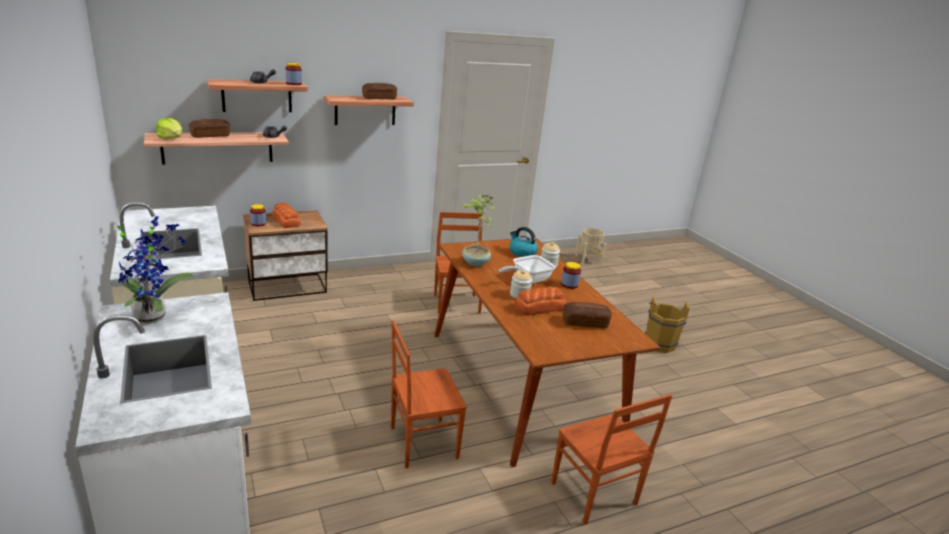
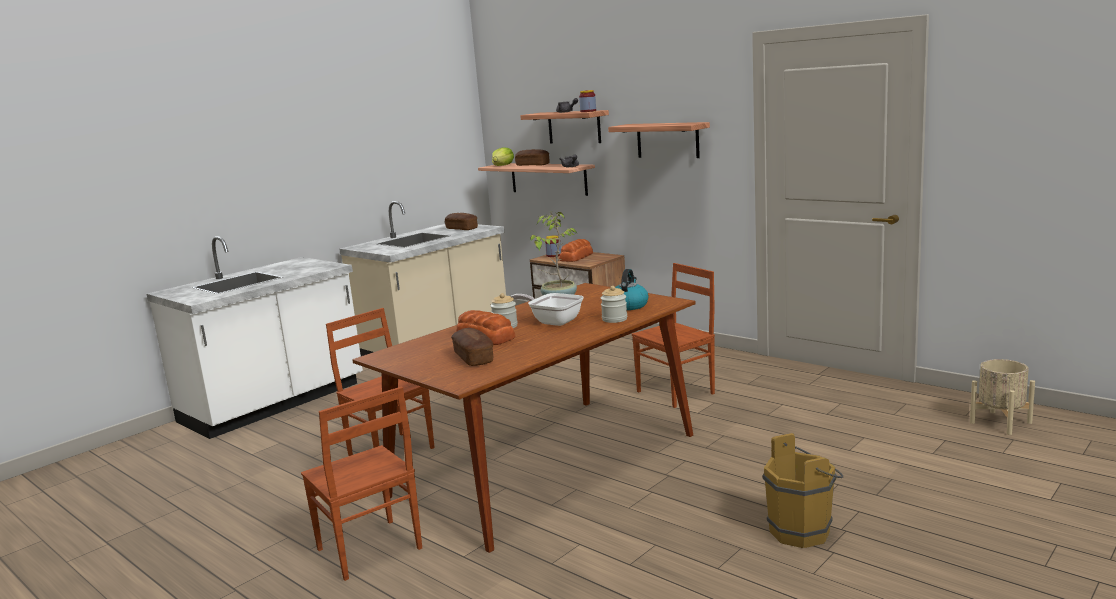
camera: 70 degrees right, 10 degrees down
(153, 316) = (298, 265): potted plant -> none
(379, 98) = (667, 124): bread -> bread (461, 228)
(569, 284) = (571, 335): jar -> none
(593, 495) = (368, 550): brown chair -> brown chair turned 75 degrees counterclockwise

